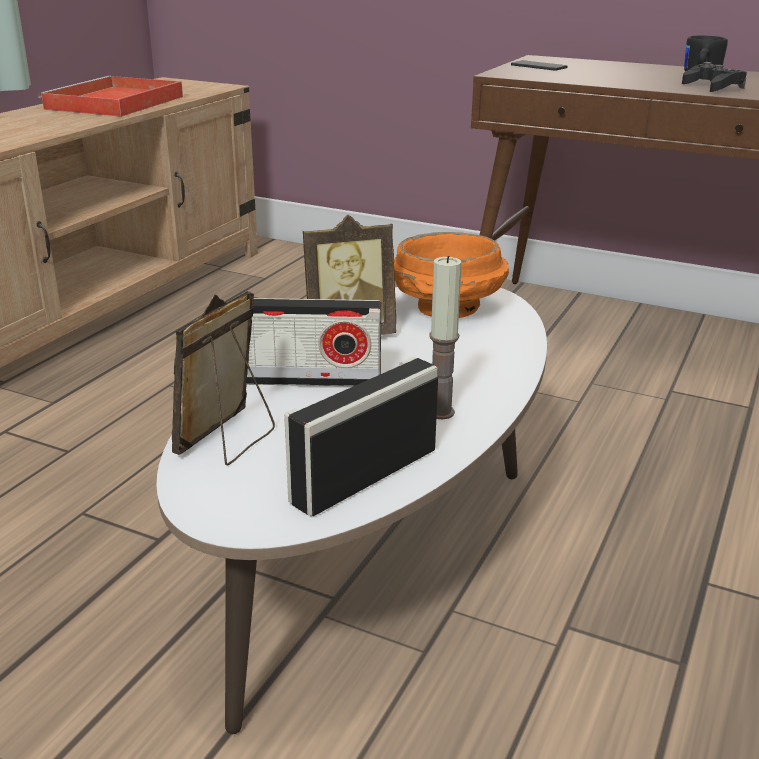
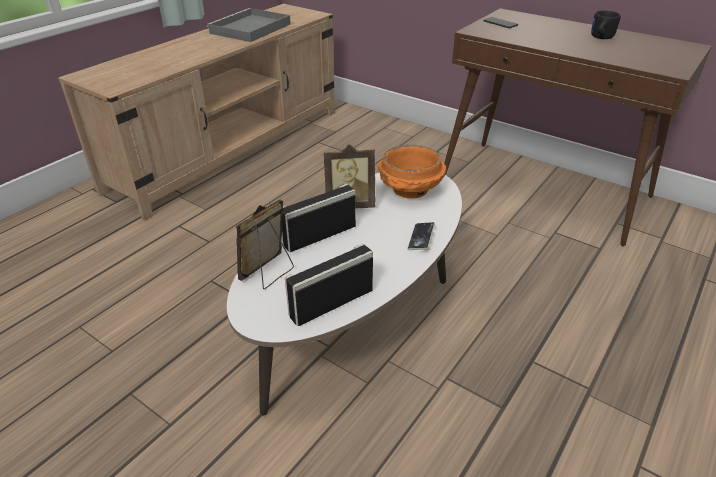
camera: 10 degrees right, 10 degrees up
(114, 103) = (250, 29): red tray -> grey tray
(308, 379) = (319, 235): radio -> radio turned 135 degrees clockwise
(440, 412) = (383, 265): candle -> none
(492, 371) = (421, 238): none -> phone
(713, 87) = (602, 51): black game controller -> none

